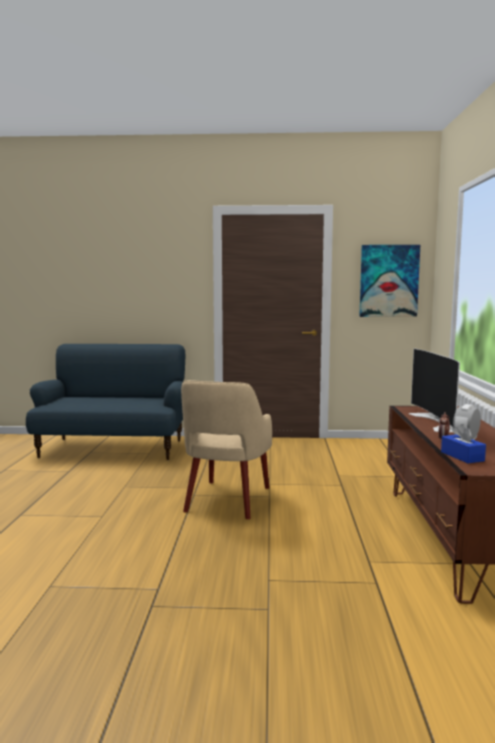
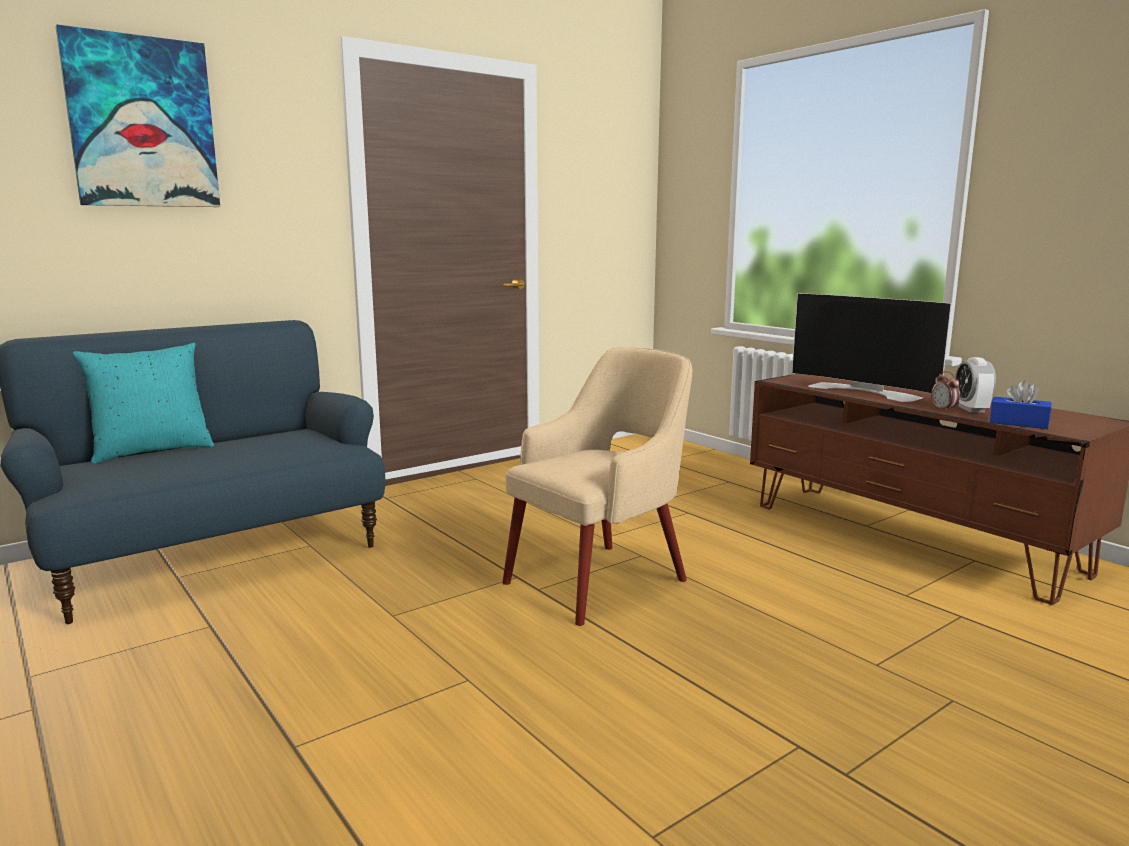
camera: 40 degrees left, 5 degrees up
(99, 396) = (152, 451): none -> turquoise pillow
(226, 500) = (600, 580): beige armchair -> beige armchair turned 105 degrees counterclockwise
(389, 281) = (609, 198): picture -> picture (142, 123)

